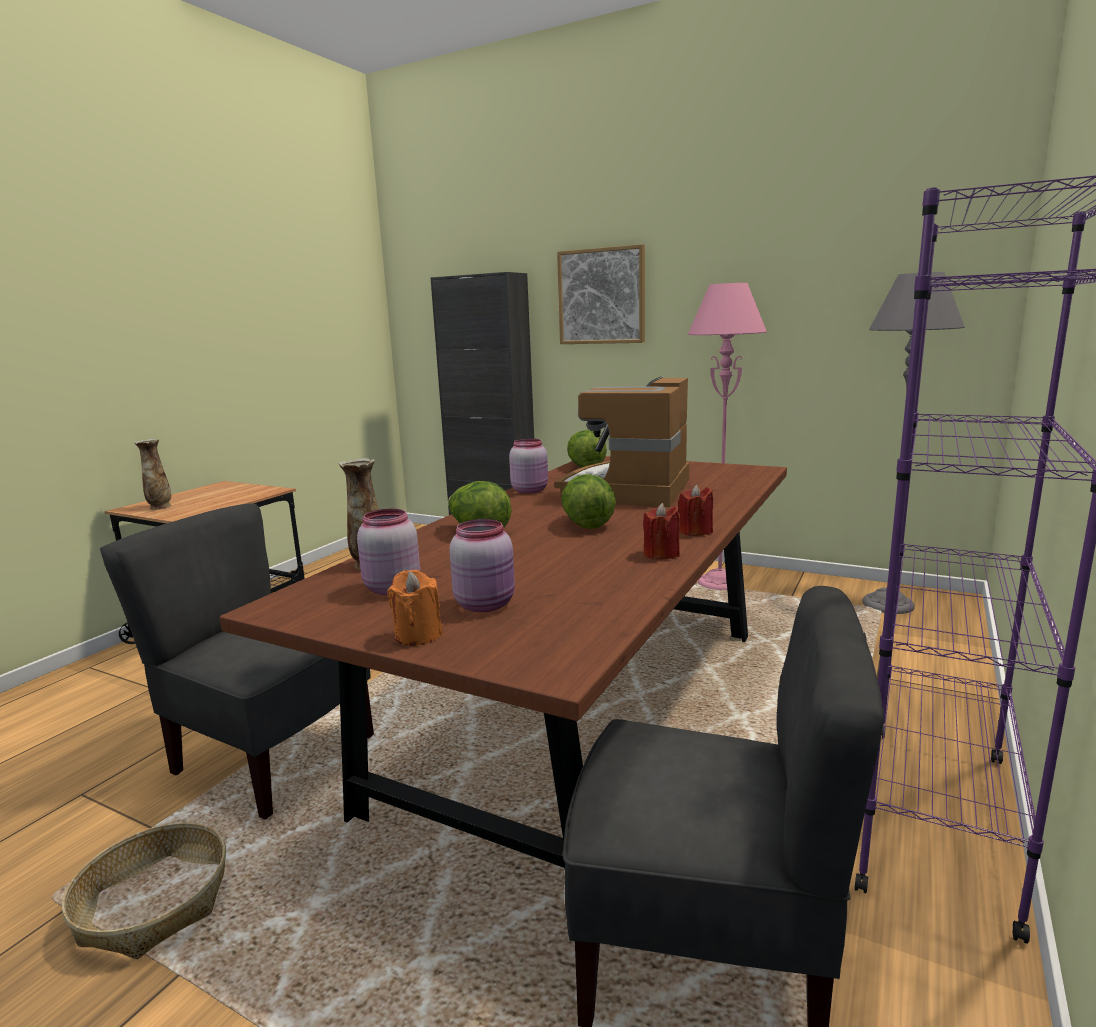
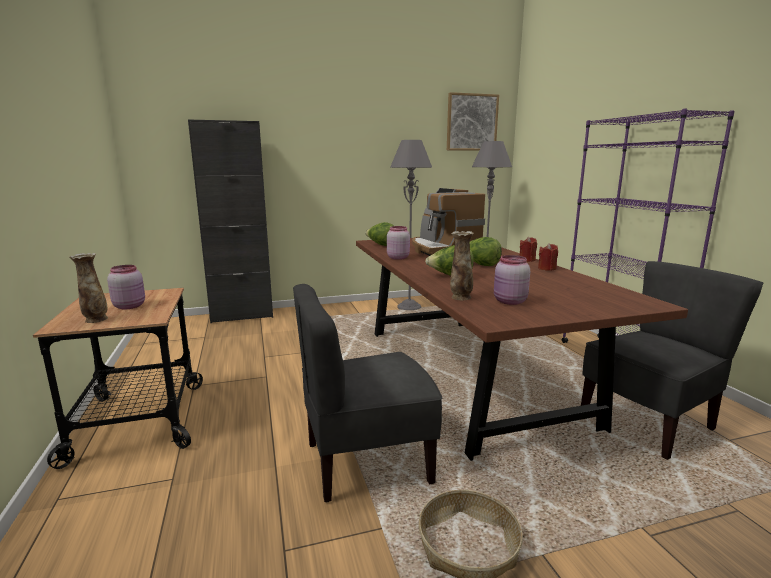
camera: 45 degrees left, 0 degrees up
(418, 635) = (586, 310): orange candle -> none
(486, 604) = (563, 296): pink jar -> pink jar (130, 306)
(601, 296) = (313, 143): picture -> picture (471, 122)
(719, 583) = (409, 307): pink floor lamp -> grey floor lamp

